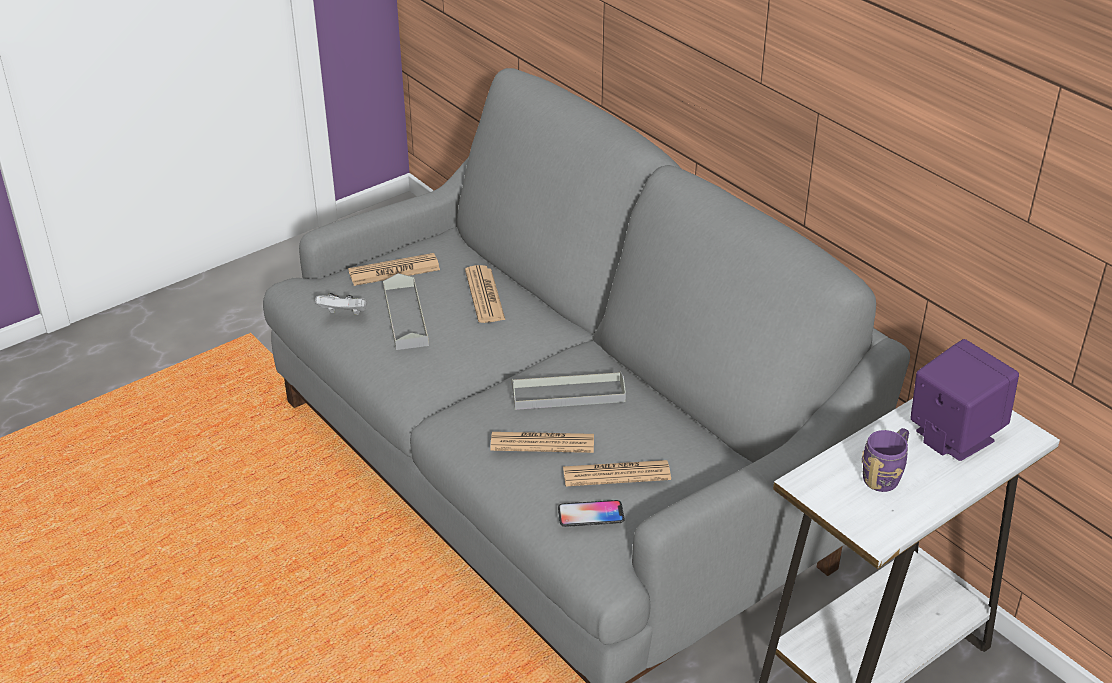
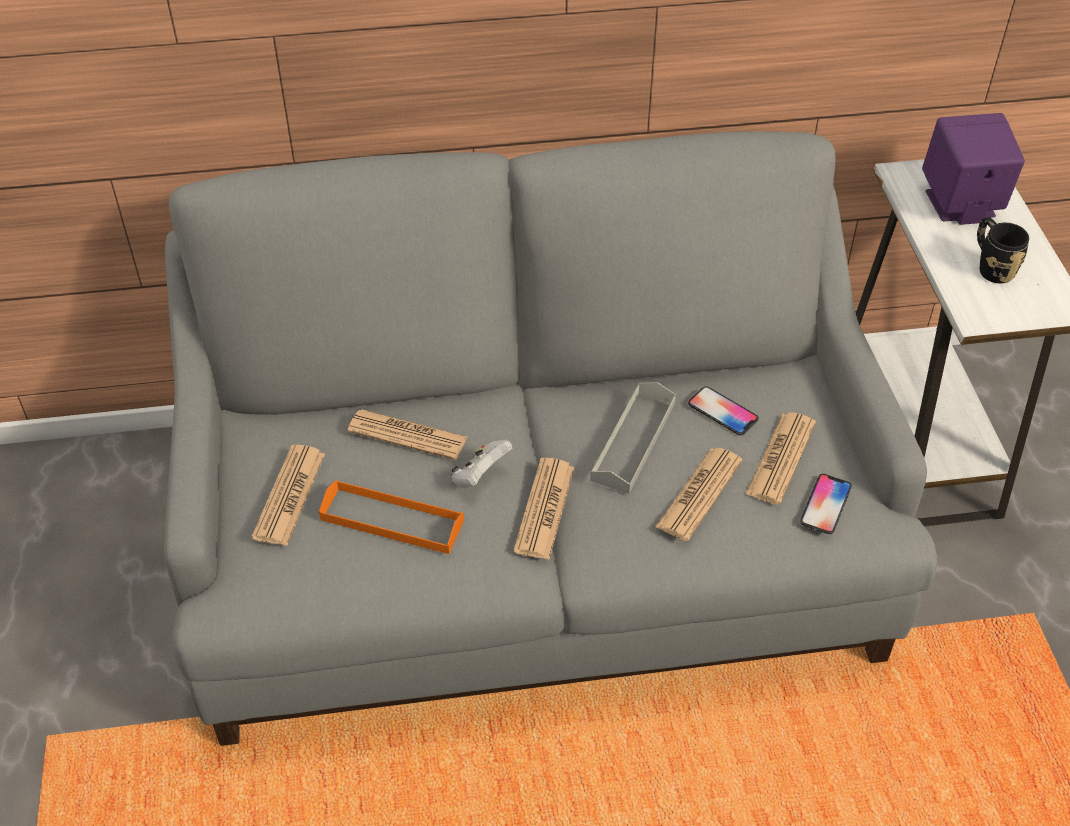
camera: 60 degrees left, 10 degrees up
(344, 314) = (337, 577): white game controller -> white game controller (480, 476)
(405, 317) = (392, 520): grey tray -> orange tray
(473, 380) = (544, 509): none -> newspaper
(638, 428) = (722, 412): none -> phone
(885, 475) = (991, 266): purple mug -> black mug

